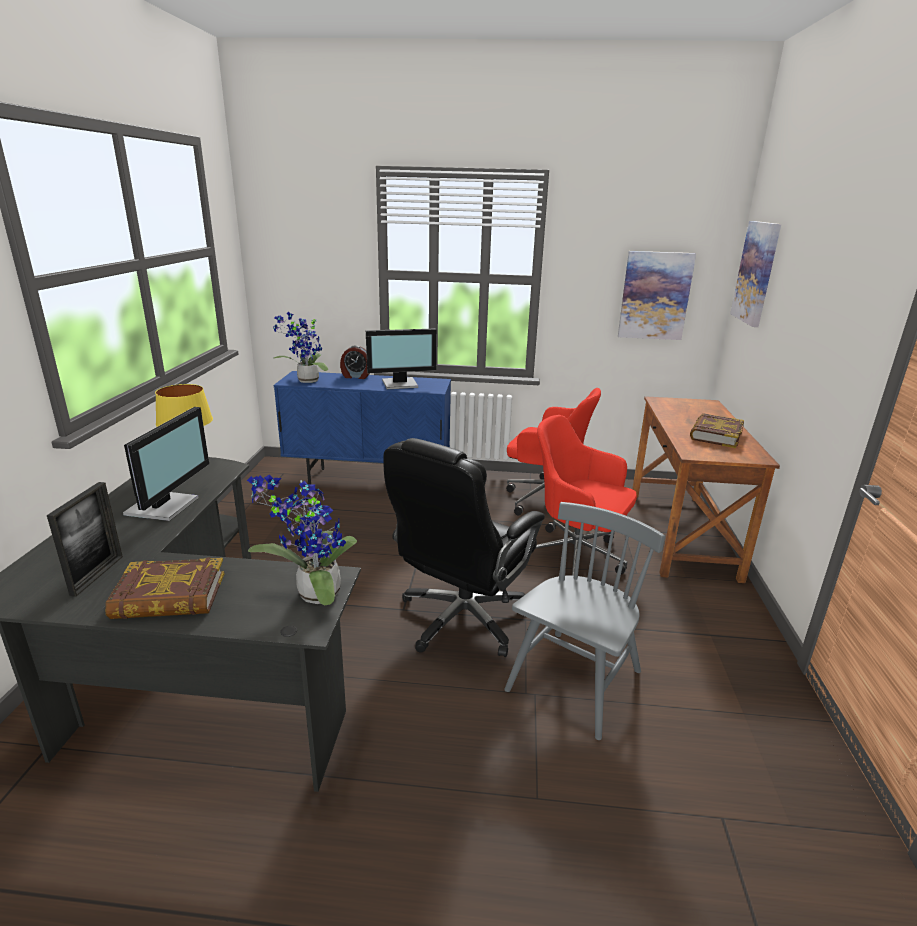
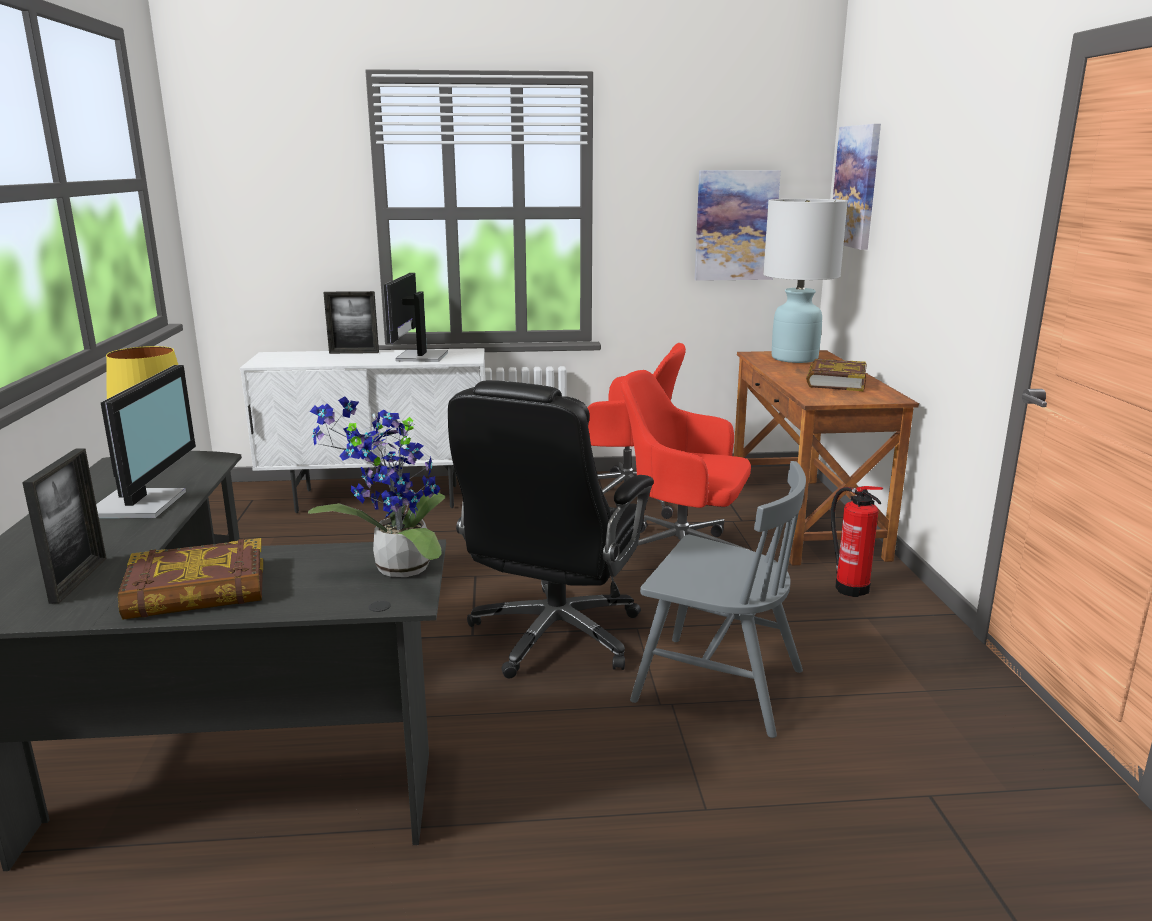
camera: 10 degrees left, 5 degrees down
(306, 381) = (285, 361): potted plant -> none
(356, 376) = (354, 352): alarm clock -> picture frame
(369, 481) = (379, 499): blue cabinet -> white cabinet
(400, 384) = (419, 357): monitor -> monitor turned 120 degrees clockwise
(574, 682) = (717, 685): grey chair -> grey chair turned 90 degrees clockwise
(689, 407) = (795, 358): none -> white table lamp
(703, 604) = (849, 587): none -> fire extinguisher

